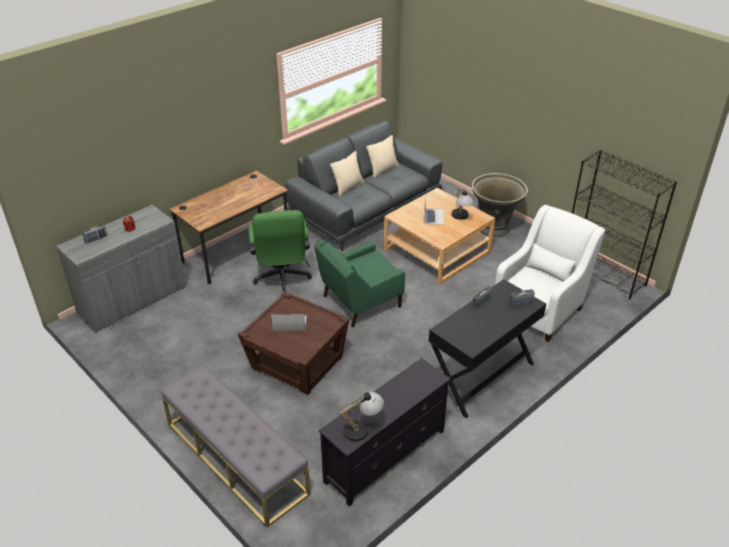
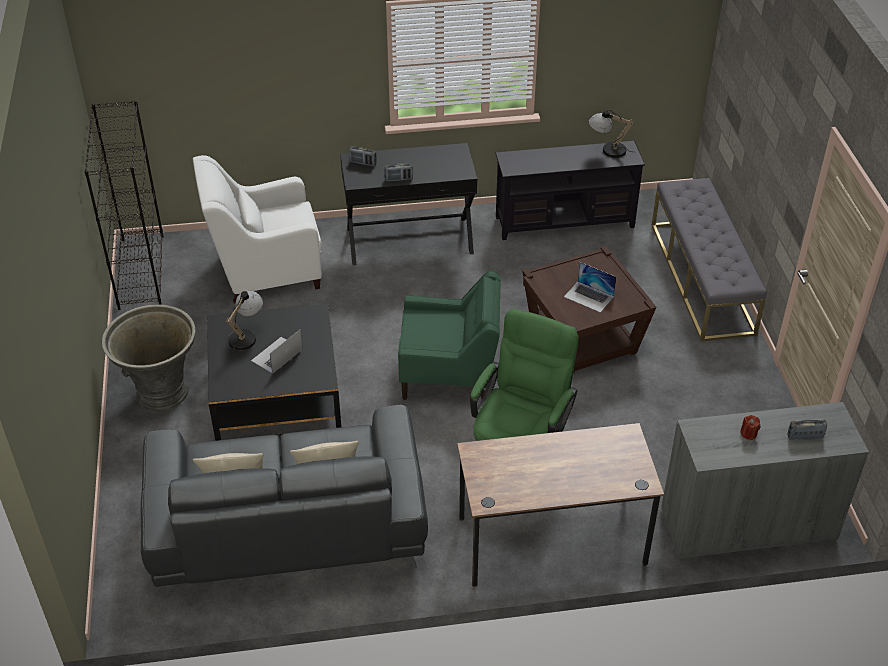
camera: 145 degrees left, 5 degrees up
(437, 250) = (276, 397): beige coffee table -> black coffee table

